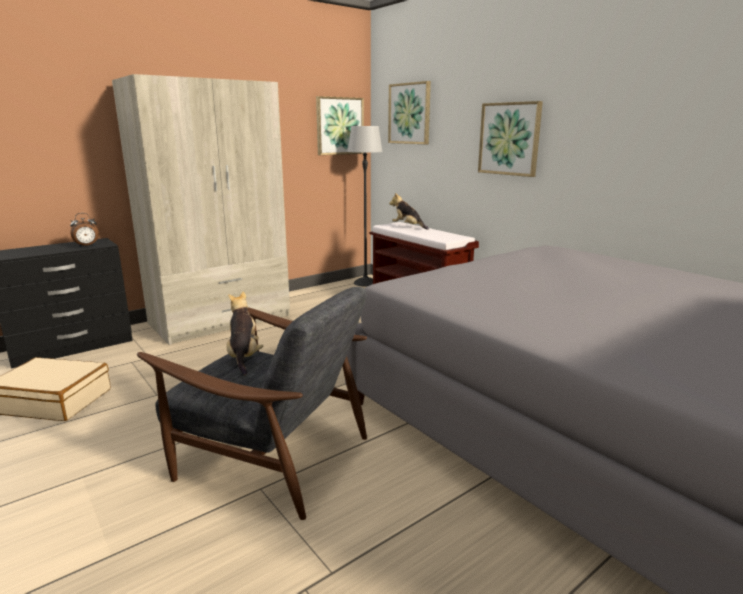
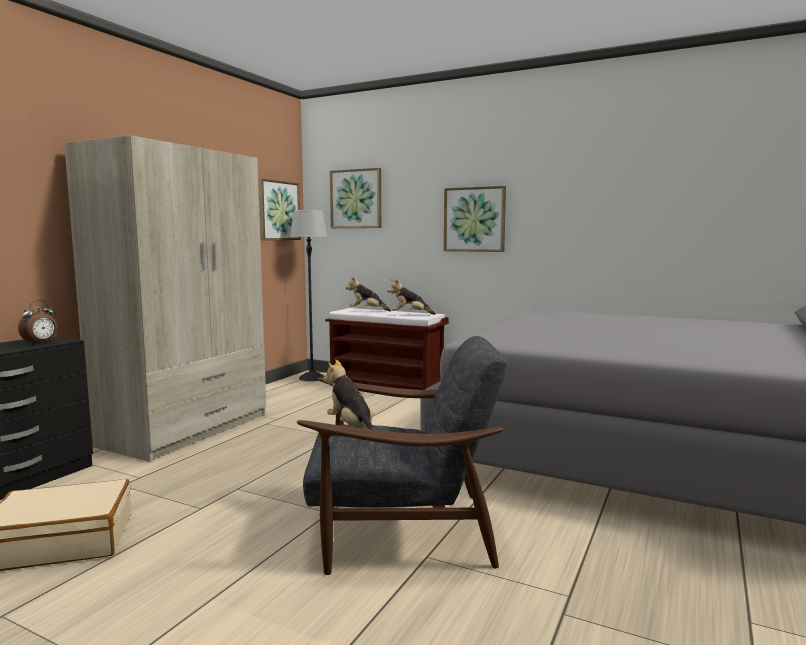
camera: 25 degrees left, 10 degrees down
(438, 235) = (410, 314): none -> plush toy

